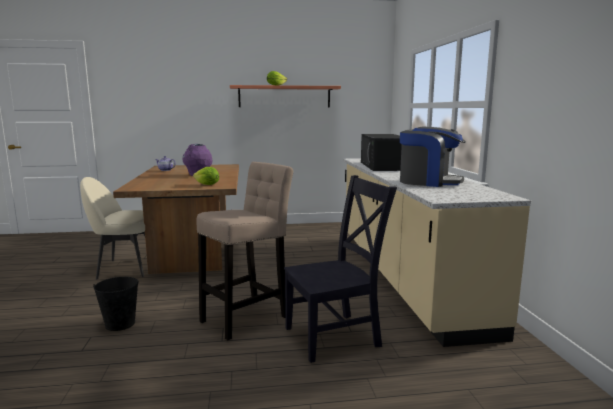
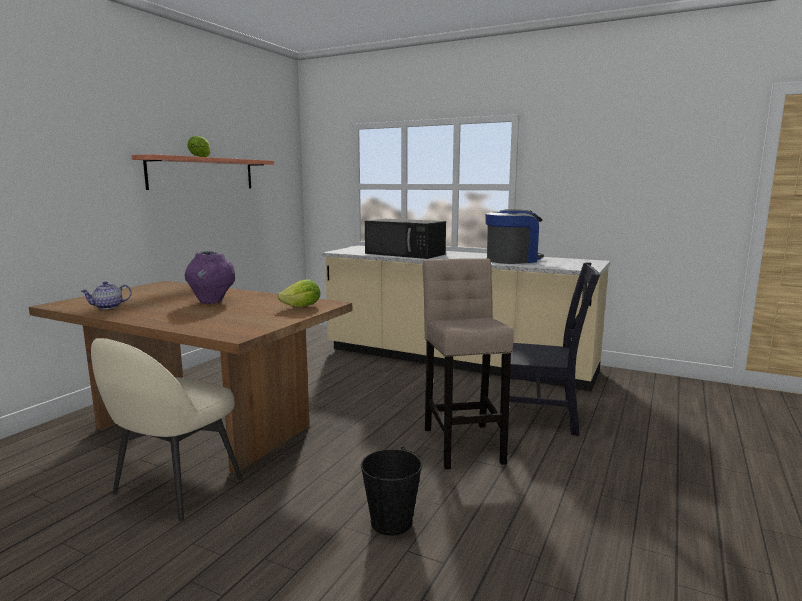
camera: 55 degrees left, 0 degrees up
(336, 336) = (542, 417): black chair -> black chair turned 90 degrees clockwise

